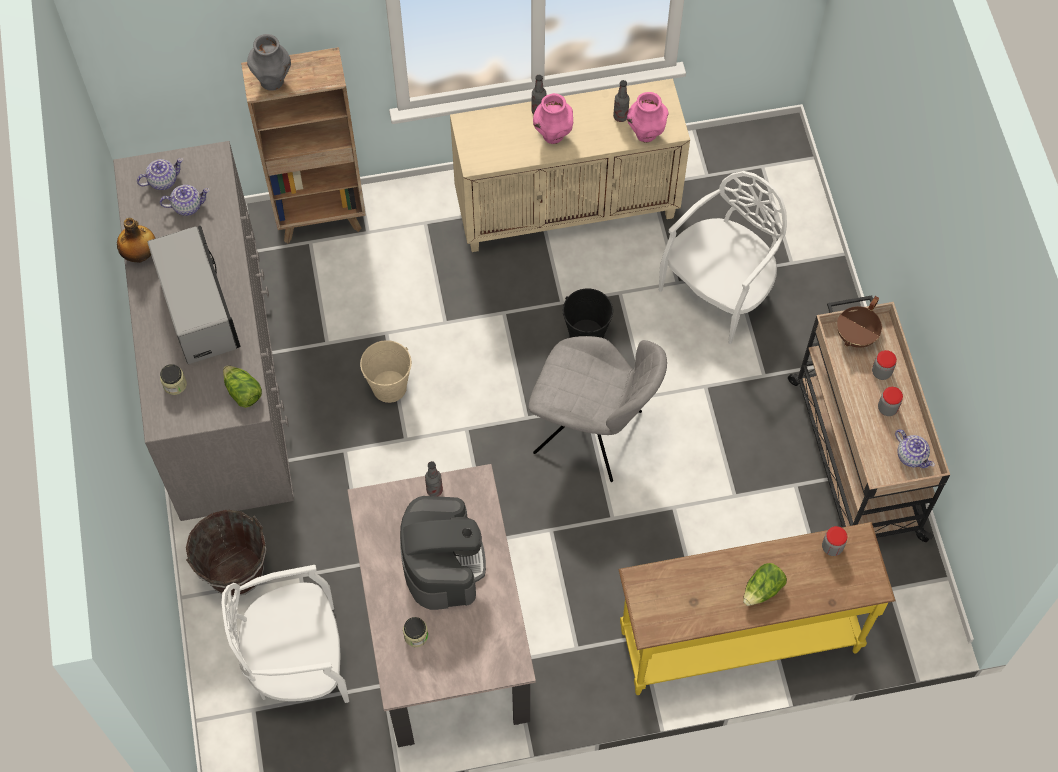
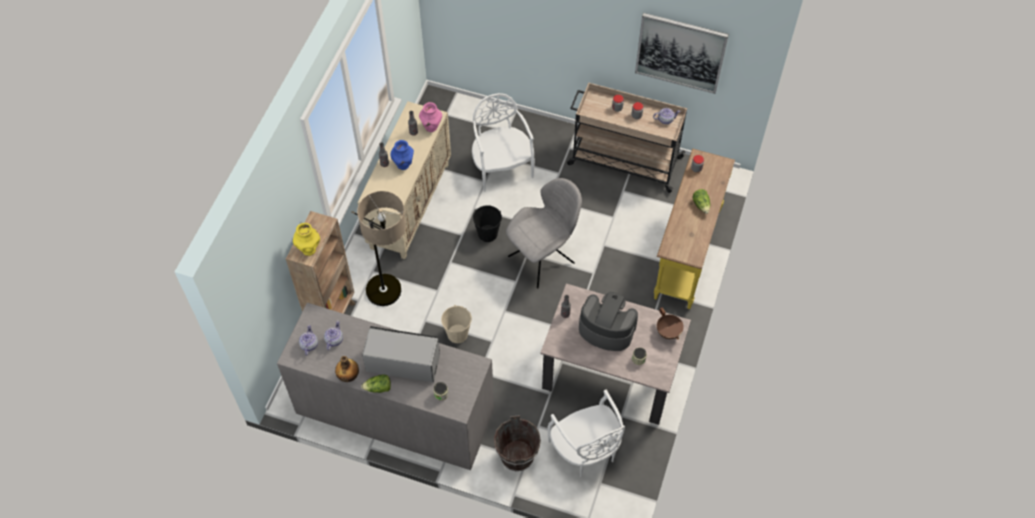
camera: 60 degrees left, 5 degrees down
(242, 392) = (467, 364): lettuce -> lettuce (378, 388)
(273, 81) = (309, 249): grey vase -> yellow vase
(297, 661) = (585, 450): white chair -> white chair turned 45 degrees counterclockwise
(391, 273) = (391, 301): none -> floor lamp
(553, 135) = (403, 165): pink vase -> blue vase
(856, 336) = (593, 107): brown cooking pot -> brown cooking pot (668, 332)
(985, 383) = (680, 52): none -> picture

